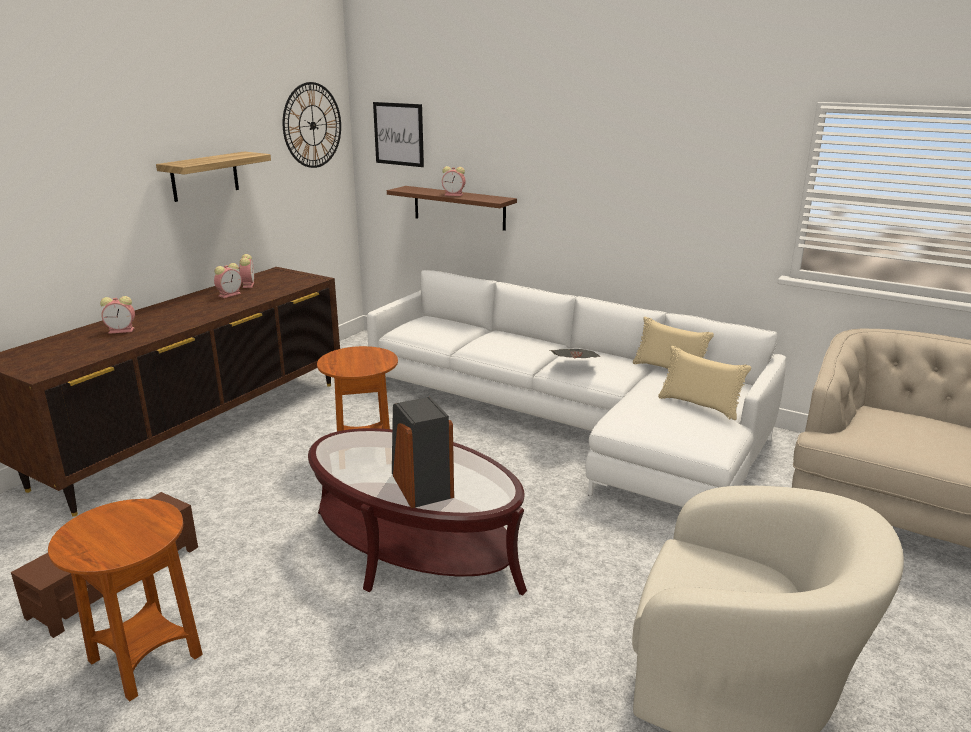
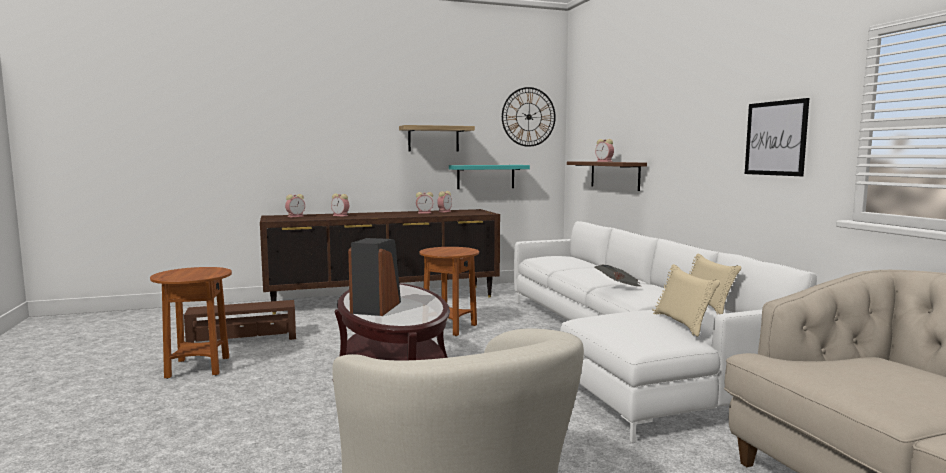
camera: 40 degrees right, 15 degrees down
(49, 350) = (296, 216): none -> alarm clock
(274, 219) = (486, 176): none -> turquoise shelf
(398, 134) = (587, 122): picture -> picture (775, 138)

